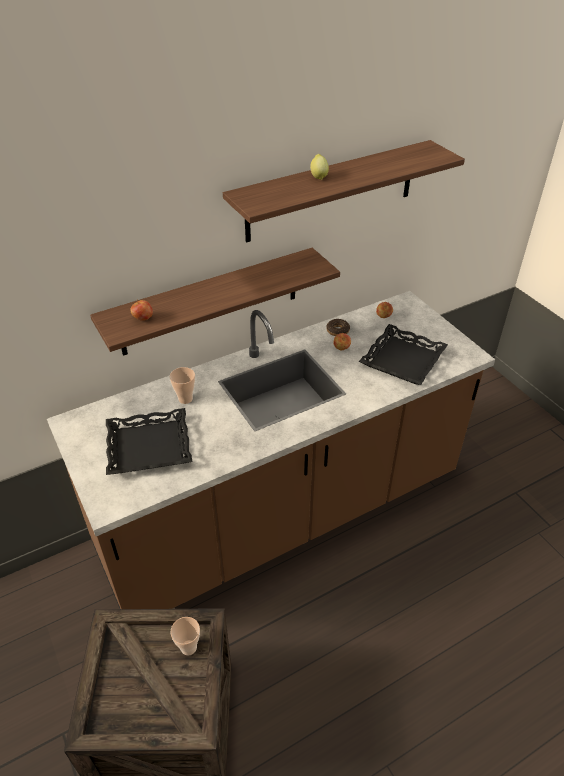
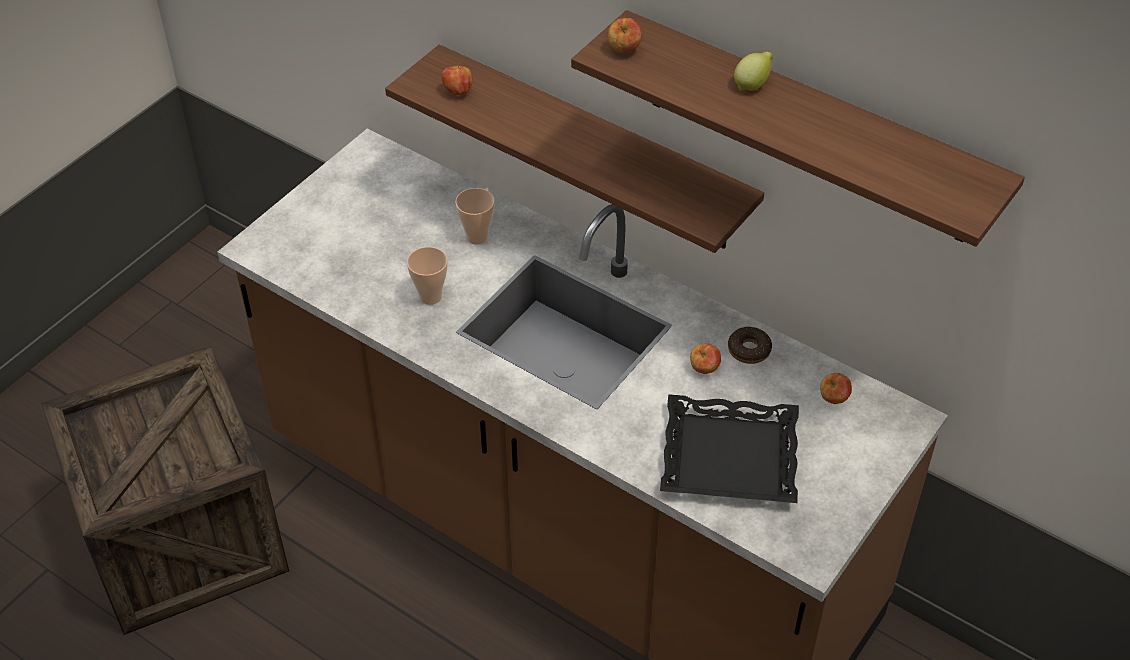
camera: 65 degrees right, 5 degrees up
(149, 446) = (370, 240): black tray -> none
(188, 647) = (201, 460): cup -> cup (430, 296)
(258, 200) = (624, 50): none -> apple

